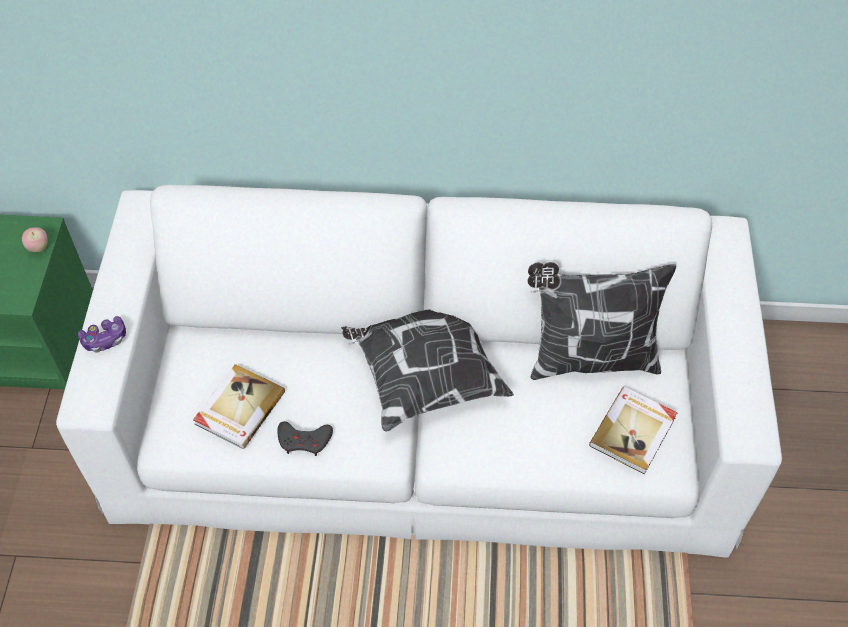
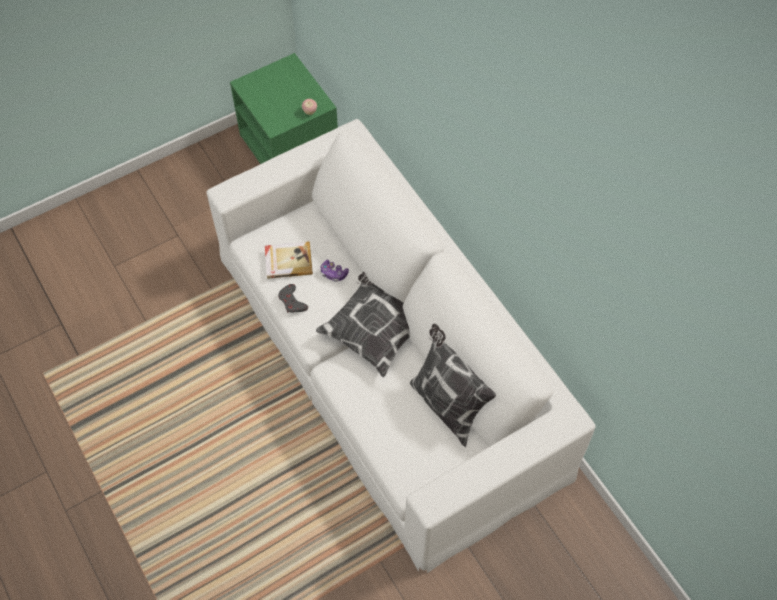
camera: 55 degrees right, 5 degrees up
(105, 339) = (263, 175): game controller -> game controller (333, 273)
(634, 431) = (415, 454): book -> none

